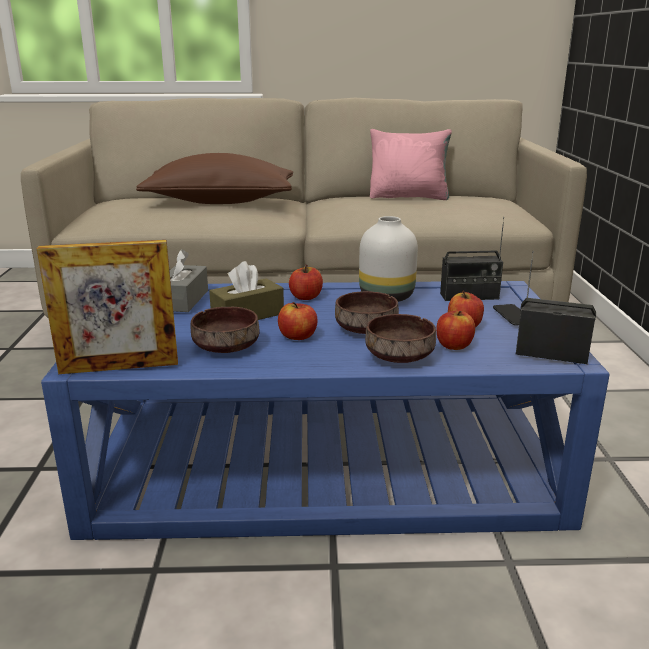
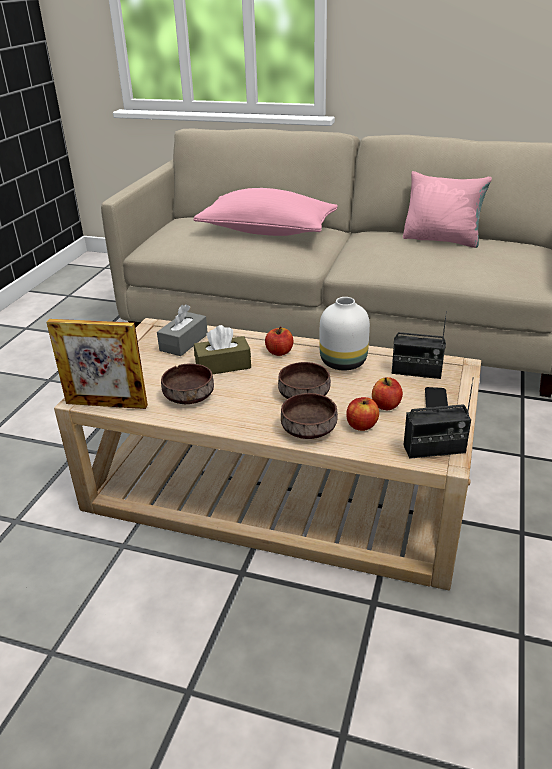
camera: 20 degrees right, 10 degrees up
(220, 202) = (267, 231): brown pillow -> pink pillow
(297, 336) = (246, 394): apple -> none
(324, 459) = (280, 483): blue coffee table -> beige coffee table
(551, 354) = (434, 449): radio -> radio turned 135 degrees clockwise

